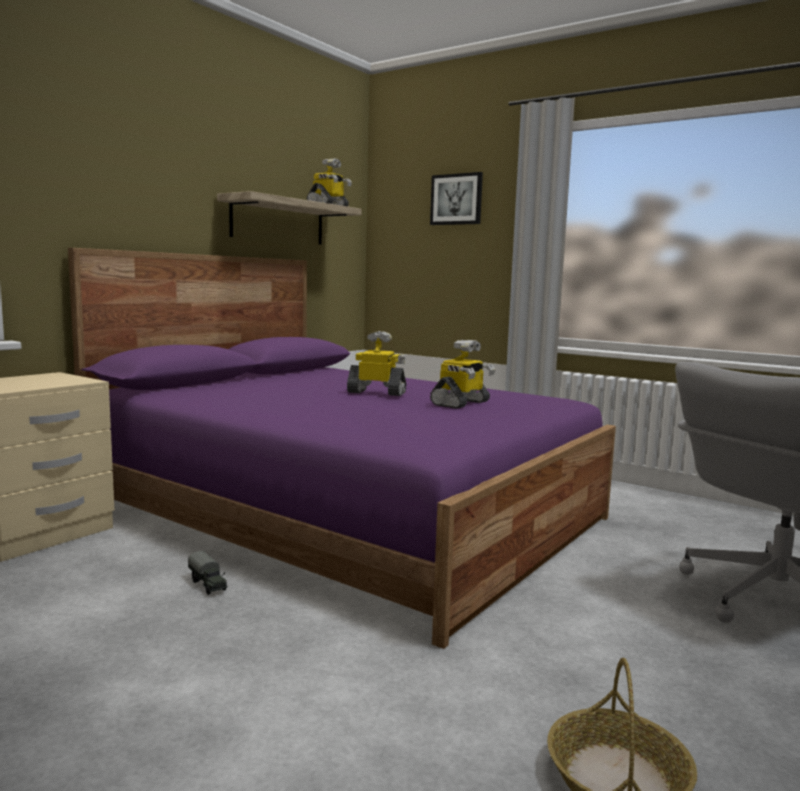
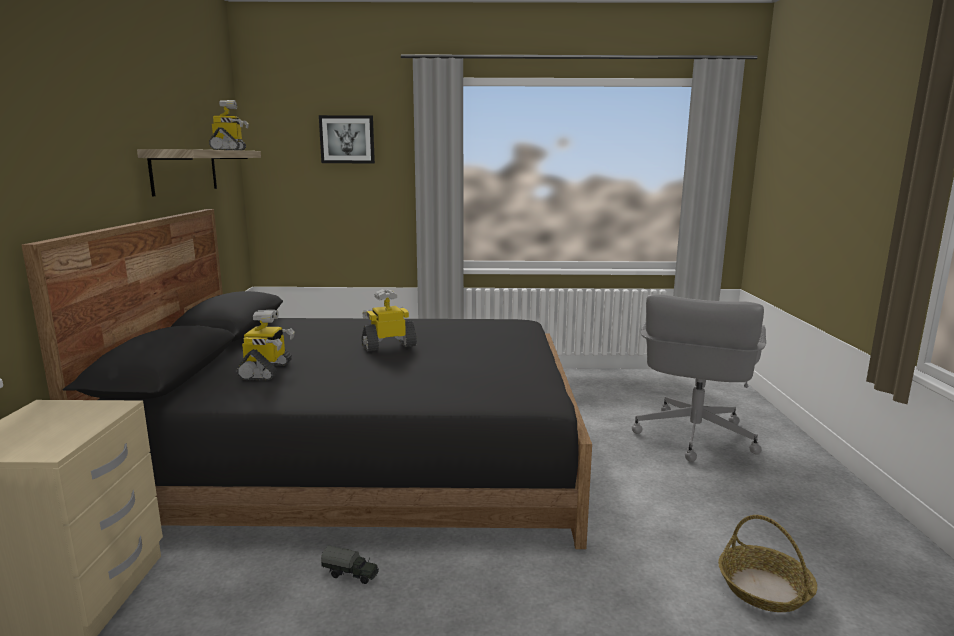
camera: 35 degrees left, 5 degrees up
(346, 511) = (364, 457): purple bed -> black bed
(461, 403) = (469, 343): toy robot -> toy robot (267, 371)

